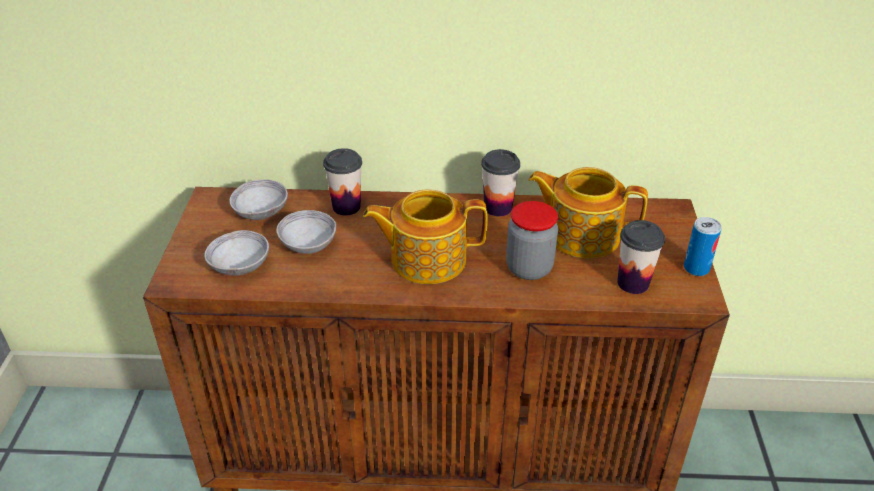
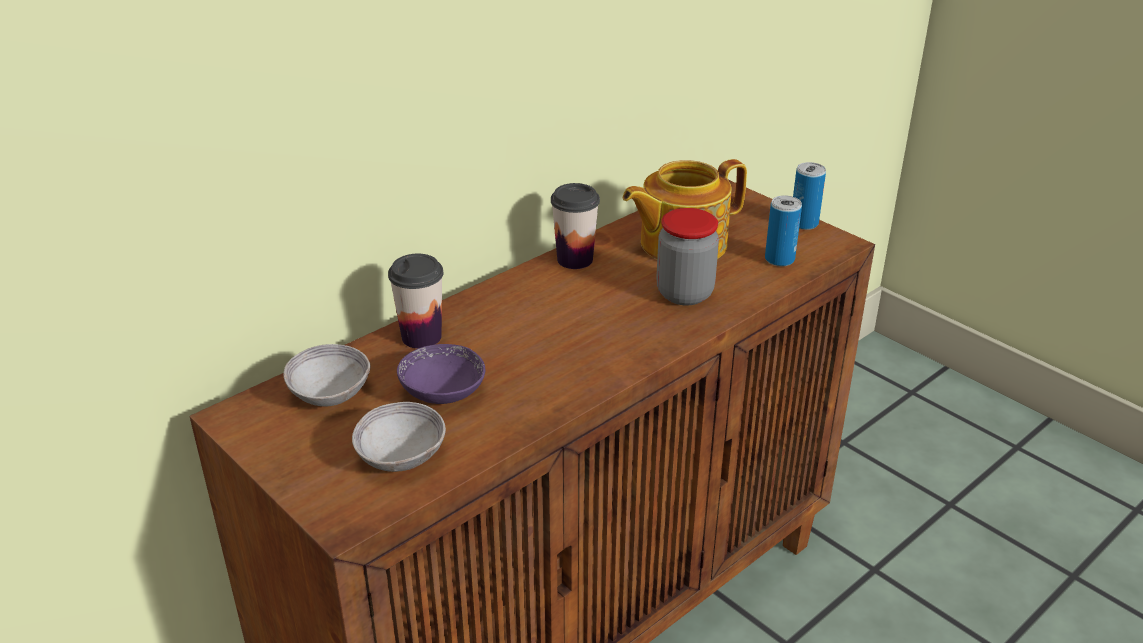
camera: 45 degrees left, 5 degrees down
(308, 245) = (443, 393): grey bowl -> purple bowl
(426, 259) = (584, 337): teapot -> none
(633, 283) = (779, 259): cup -> can

